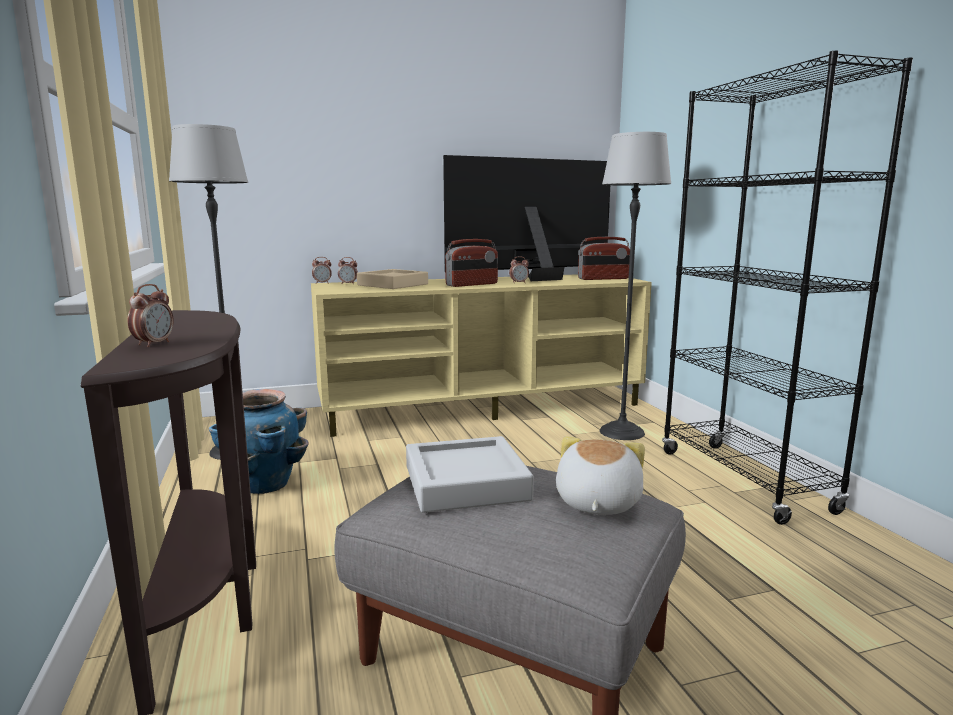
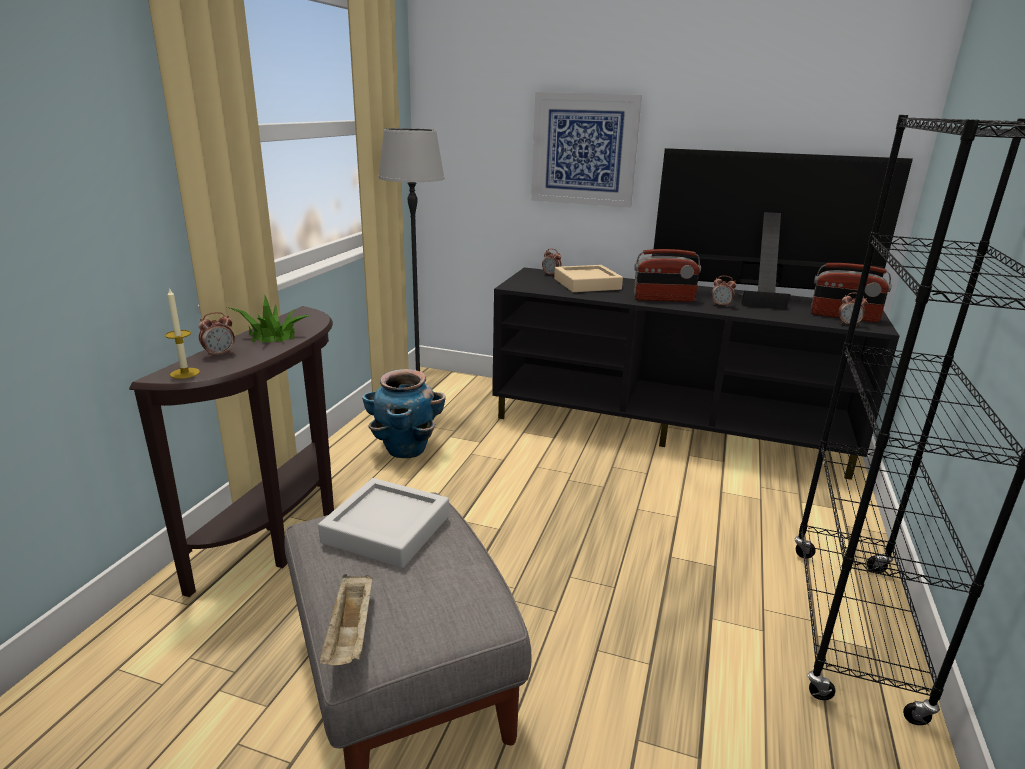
camera: 35 degrees right, 10 degrees up
(147, 359) = (185, 373): none -> candle
(185, 327) = (272, 335): none -> potted plant
(322, 283) = (531, 270): alarm clock -> alarm clock (848, 324)
(358, 163) = (584, 150): none -> picture
(483, 407) = (668, 427): beige tv stand -> black tv stand
(577, 557) = (350, 634): none -> beige tray
(596, 502) = (445, 594): plush toy -> none
(622, 432) = (782, 509): floor lamp -> none

